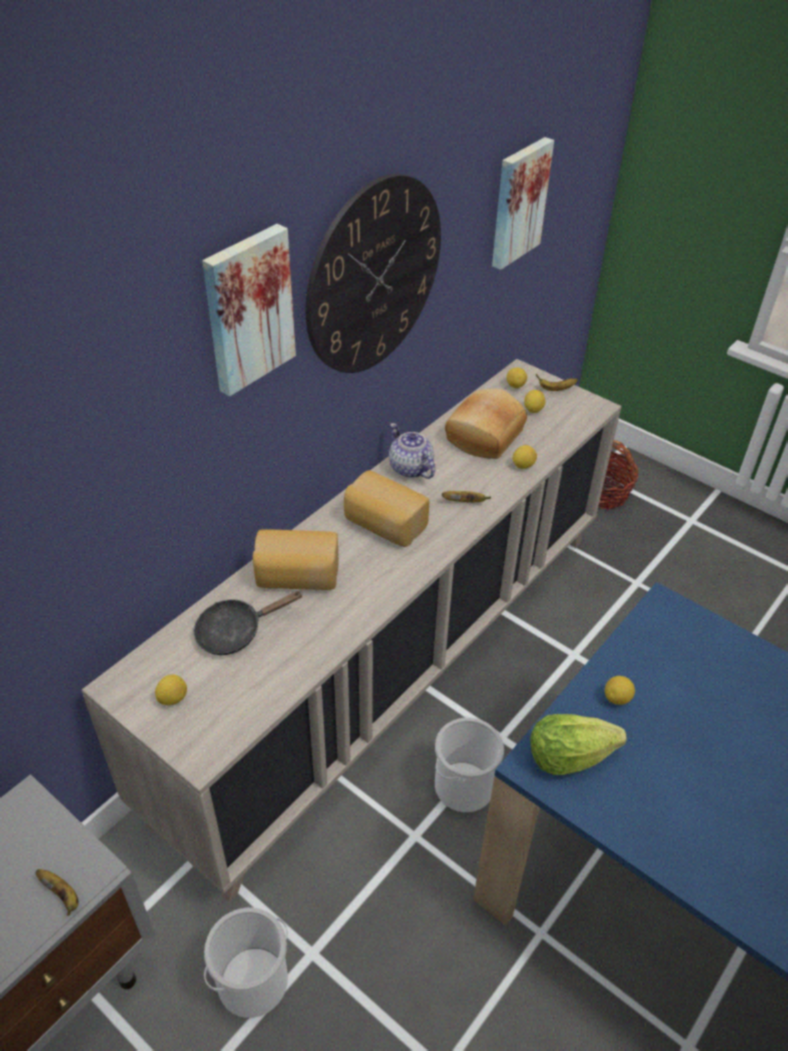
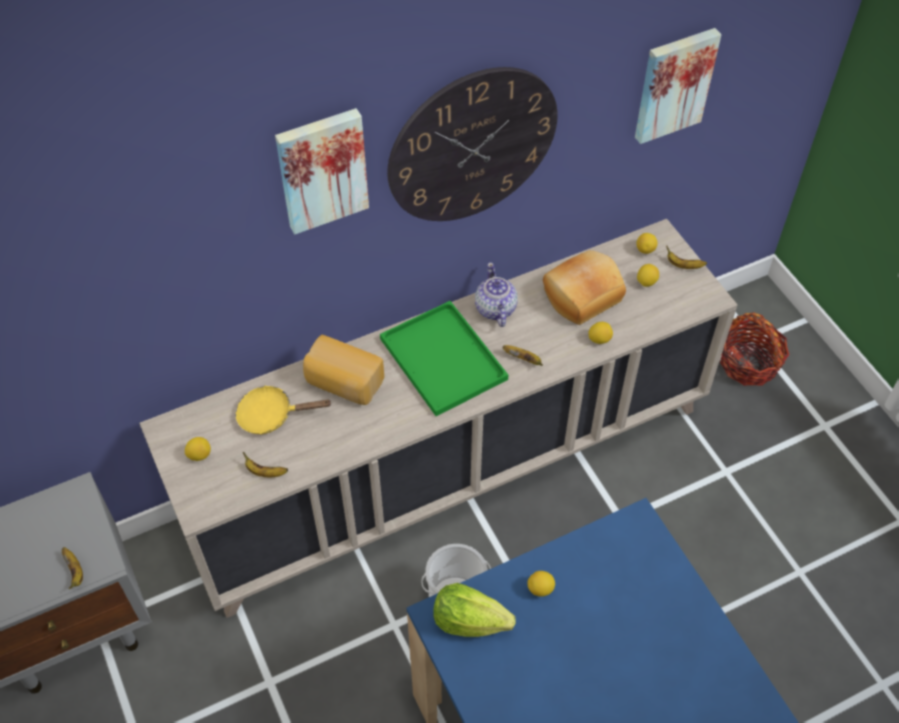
camera: 25 degrees right, 10 degrees up
(235, 631) = (271, 415): black frying pan -> yellow frying pan
(252, 982) = (217, 684): bucket -> none
(259, 690) = (265, 472): none -> banana
(384, 524) = (441, 358): bread -> green tray

